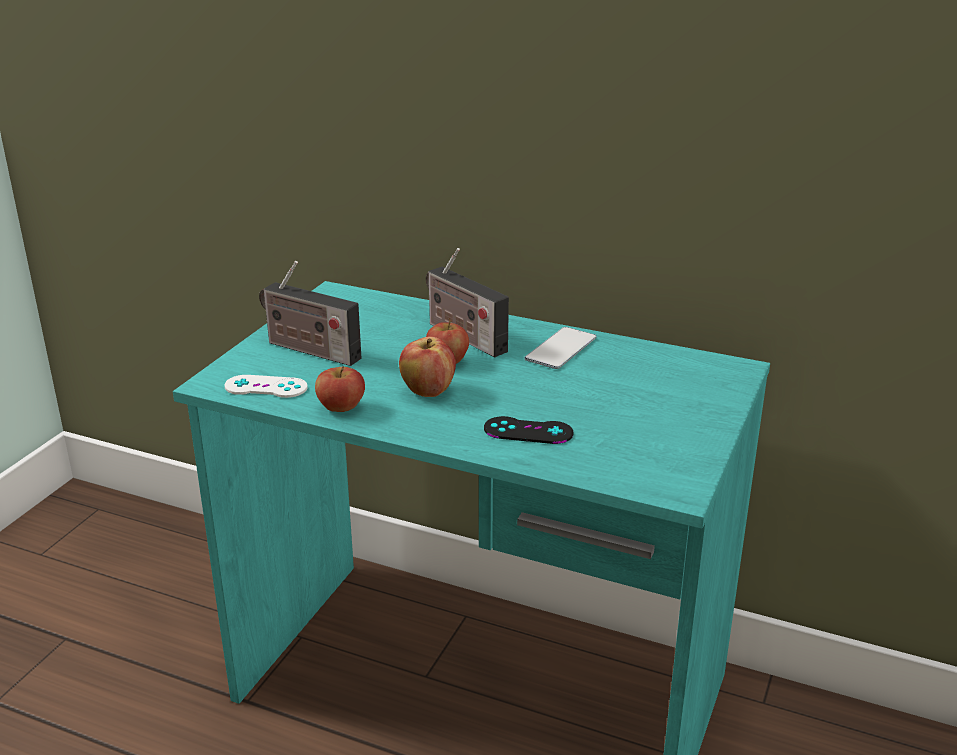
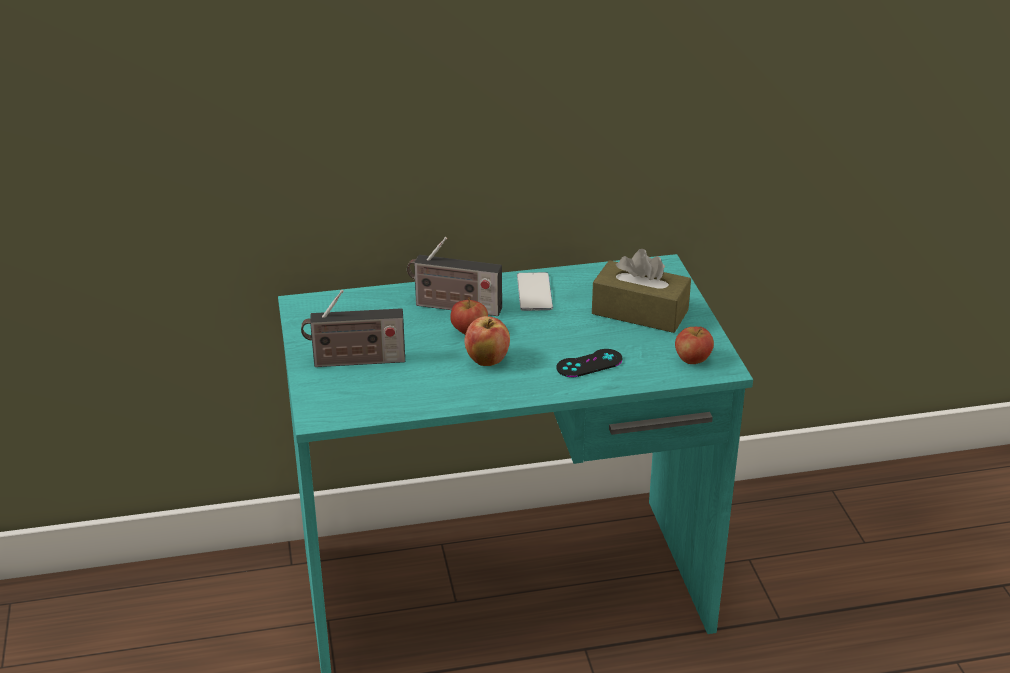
camera: 35 degrees left, 5 degrees up
(266, 387) = (365, 403): white game controller -> none
(341, 408) = (443, 397): apple -> apple (692, 359)
(651, 402) = (640, 312): none -> brown tissue box

